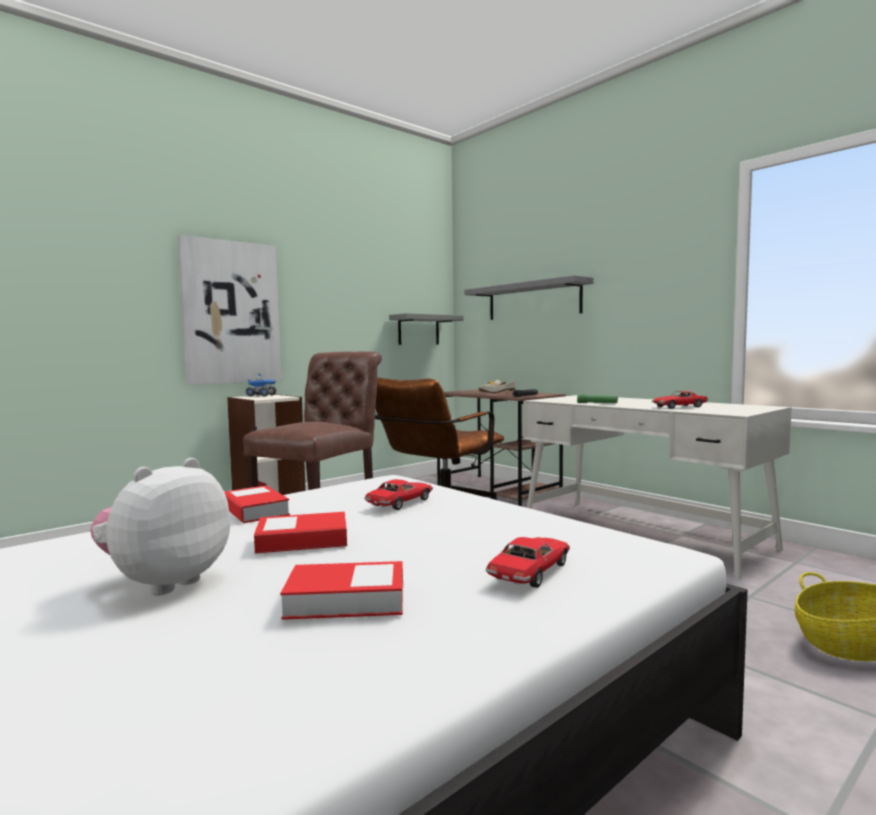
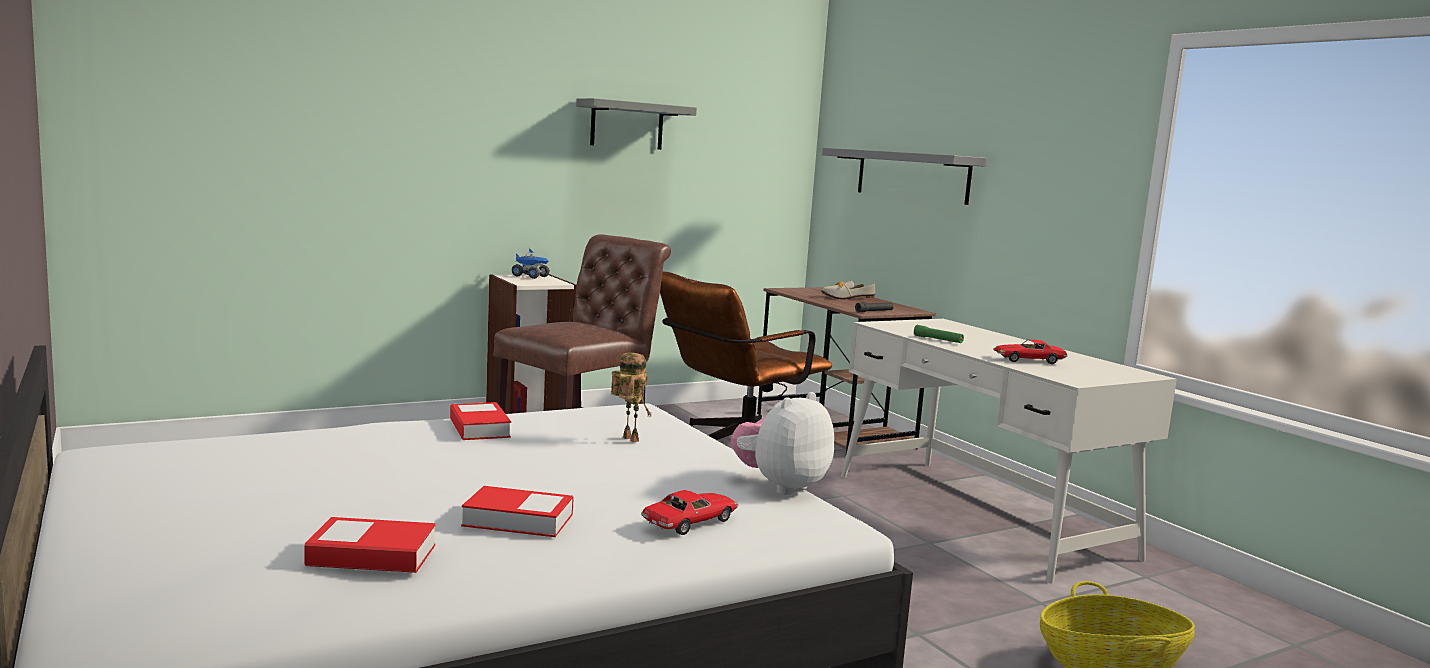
camera: 10 degrees right, 5 degrees up
(164, 582) = (380, 485): plush toy -> plush toy (780, 486)
(231, 312) = (502, 168): picture -> none
(302, 541) = (508, 465): book -> book (372, 555)
(401, 502) = (627, 439): toy car -> toy robot
(418, 330) = (757, 196): grey shelf -> grey shelf (627, 125)

